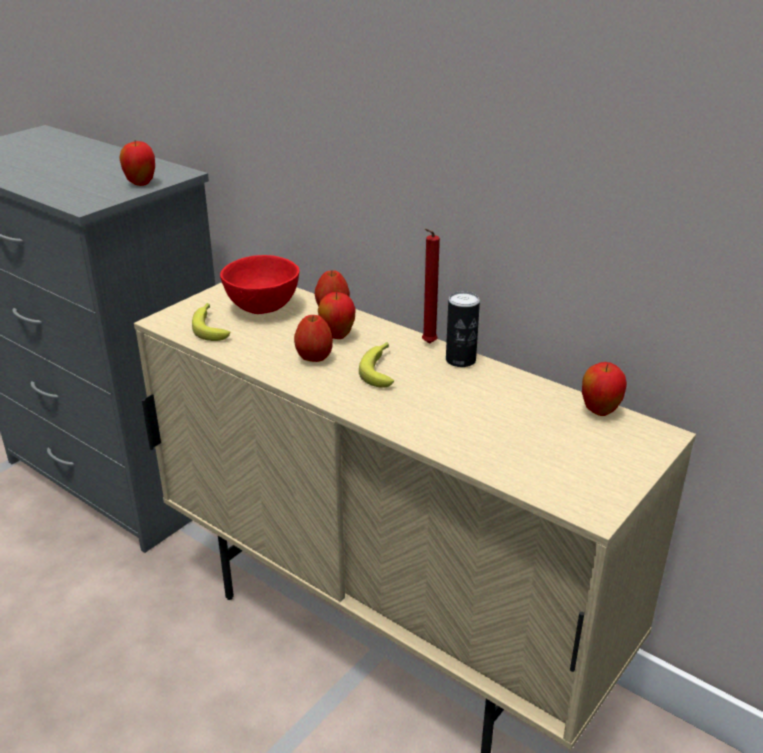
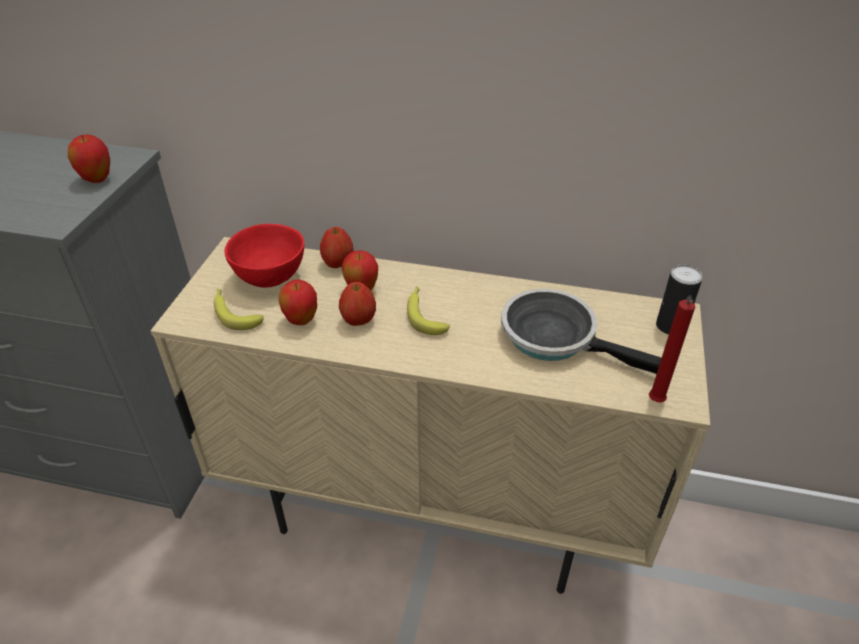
camera: 25 degrees left, 10 degrees up
(427, 344) = (445, 276): red candle -> red candle (655, 403)
(460, 360) = (483, 285): can -> can (670, 326)
(499, 420) = (556, 337): none -> frying pan
(599, 411) = (622, 304): apple -> apple (301, 321)

